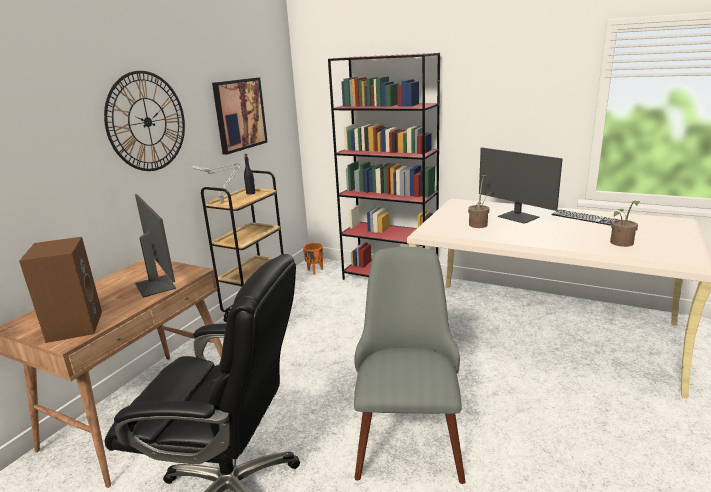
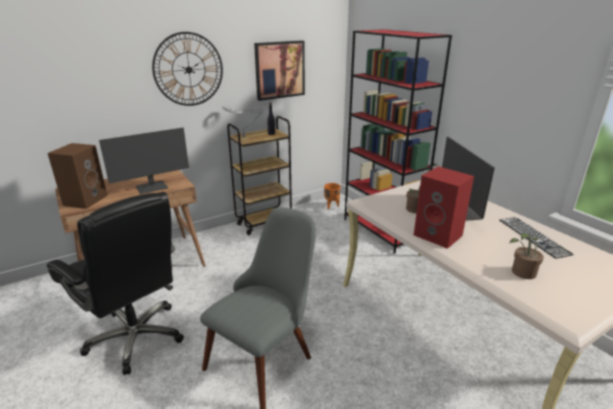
camera: 30 degrees right, 5 degrees up
(156, 285) = (152, 187): monitor -> monitor turned 60 degrees clockwise
(528, 237) = (439, 235): none -> red speaker

